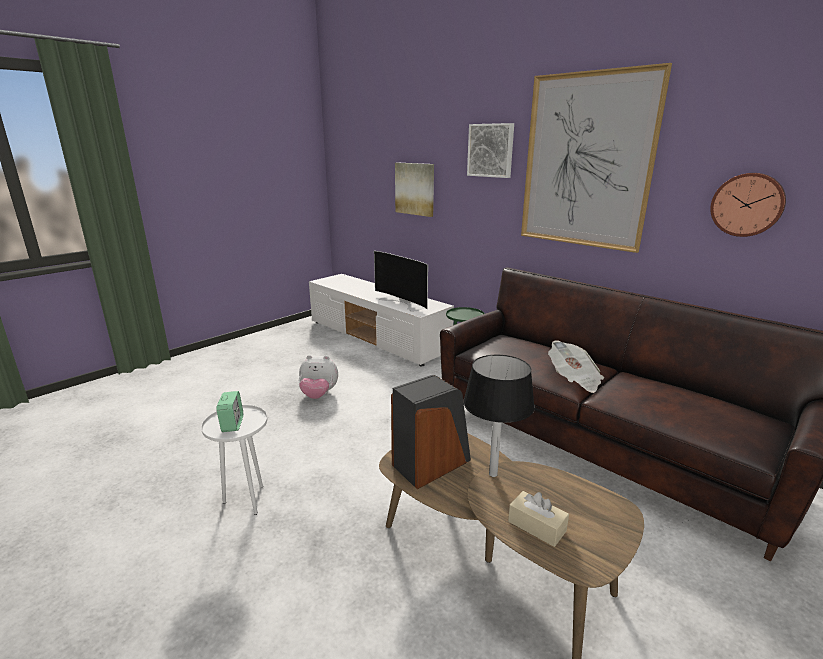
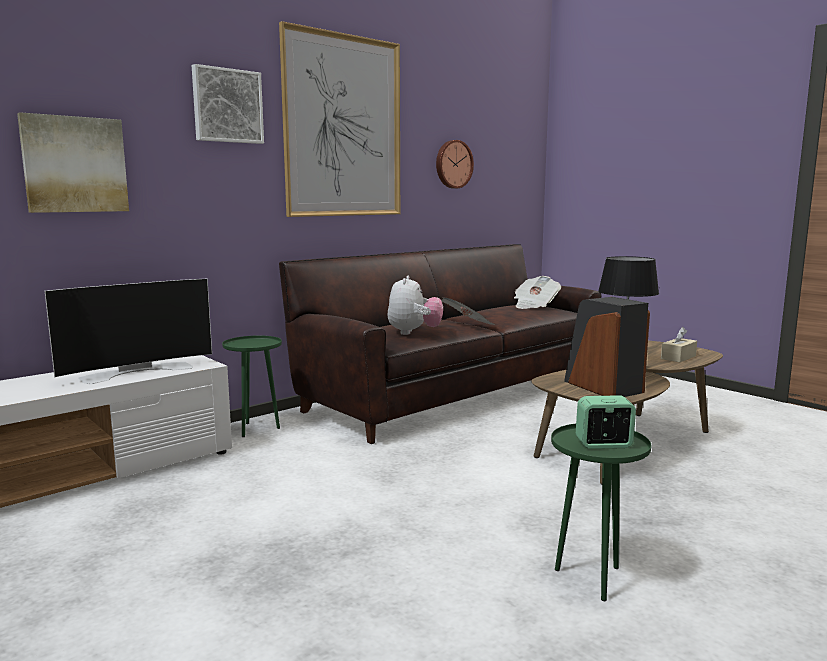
camera: 85 degrees left, 10 degrees down
(247, 500) = (592, 578): white side table -> green side table
(318, 395) = (276, 537): plush toy -> plush toy (414, 333)
(732, 417) = (534, 305): none -> newspaper

